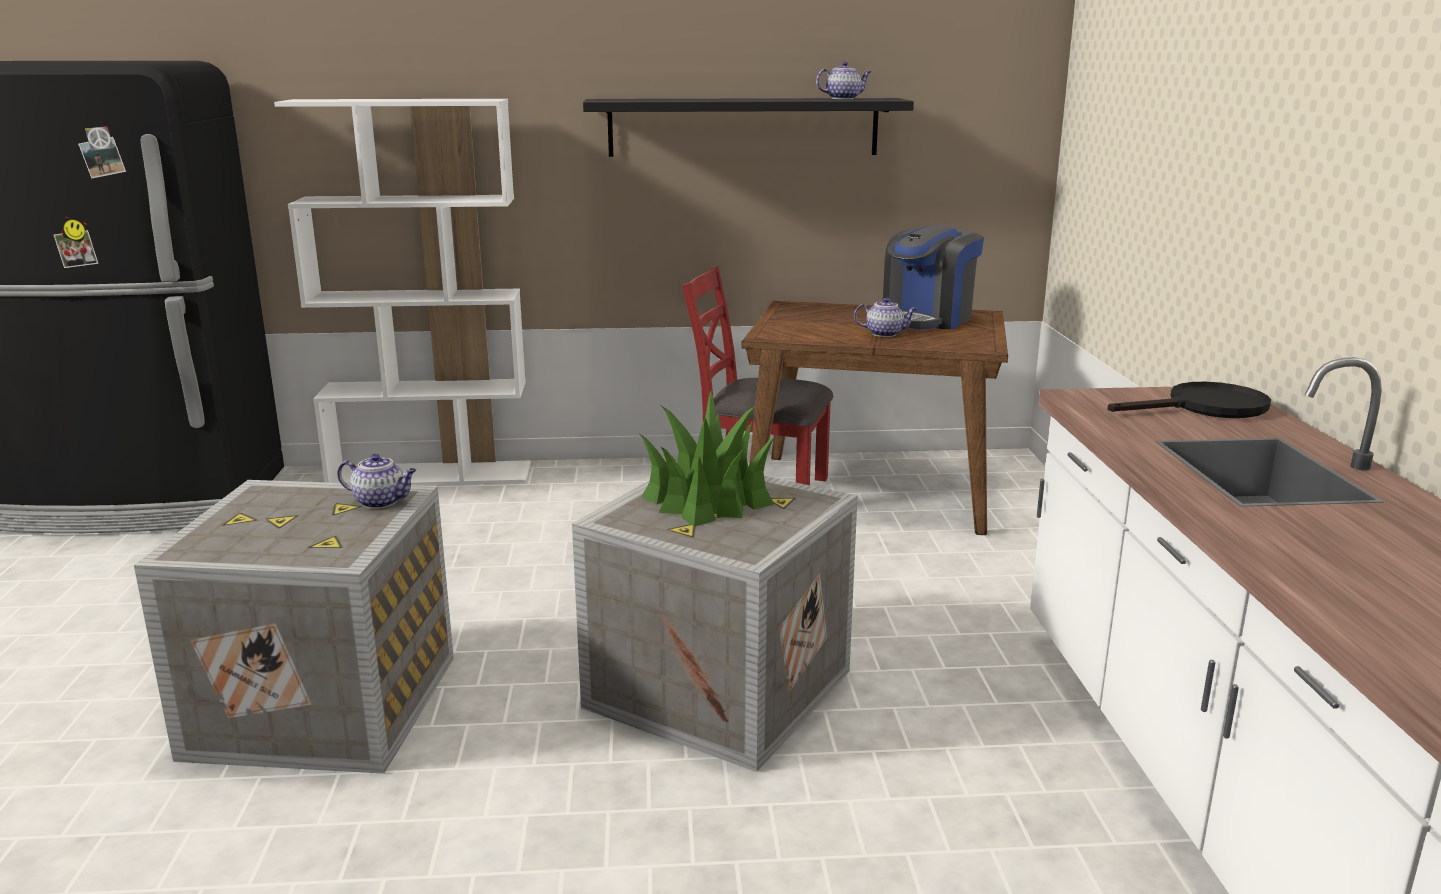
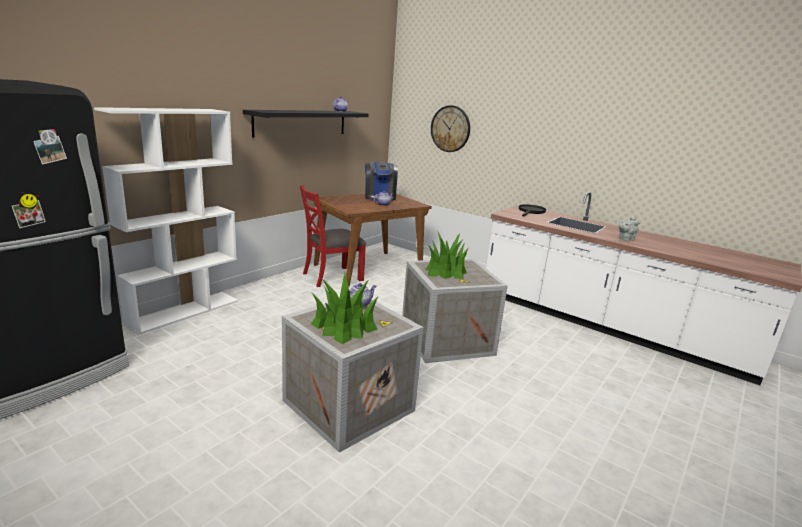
camera: 50 degrees left, 0 degrees up
(263, 524) = (343, 326): none -> potted plant
(1142, 138) = (450, 129): none -> wall clock
(1312, 551) = (625, 239): none -> grey teapot

